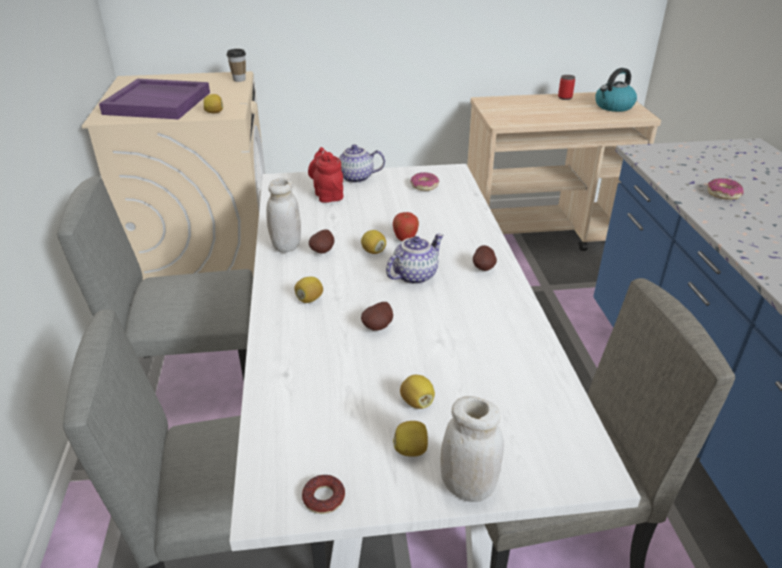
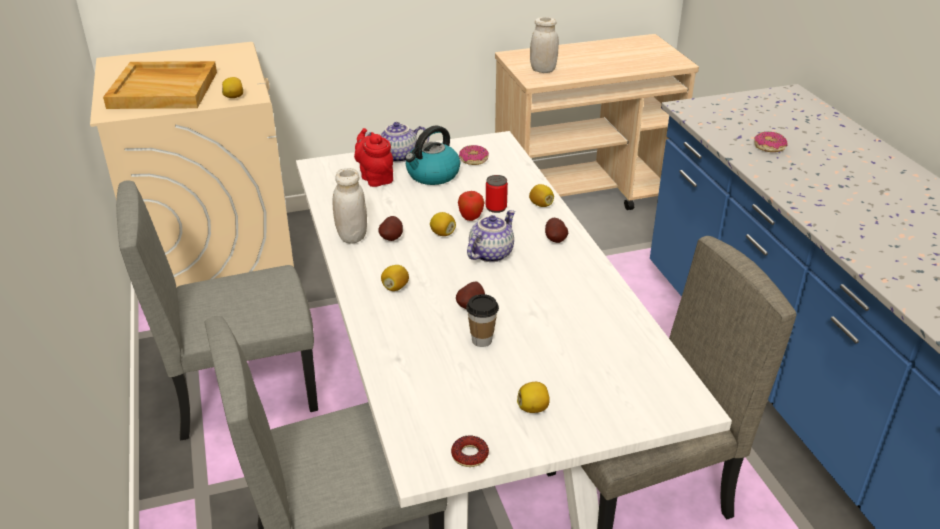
camera: 10 degrees left, 0 degrees up
(159, 103) = (165, 89): purple tray -> beige tray
(239, 79) = (243, 53): cup -> cup (482, 340)
(417, 402) = (527, 368): lemon -> lemon (541, 205)
(468, 487) = (589, 431): white jar -> white jar (543, 70)
(565, 98) = (595, 46): can -> can (496, 207)
(613, 106) = (648, 53): kettle -> kettle (432, 175)

